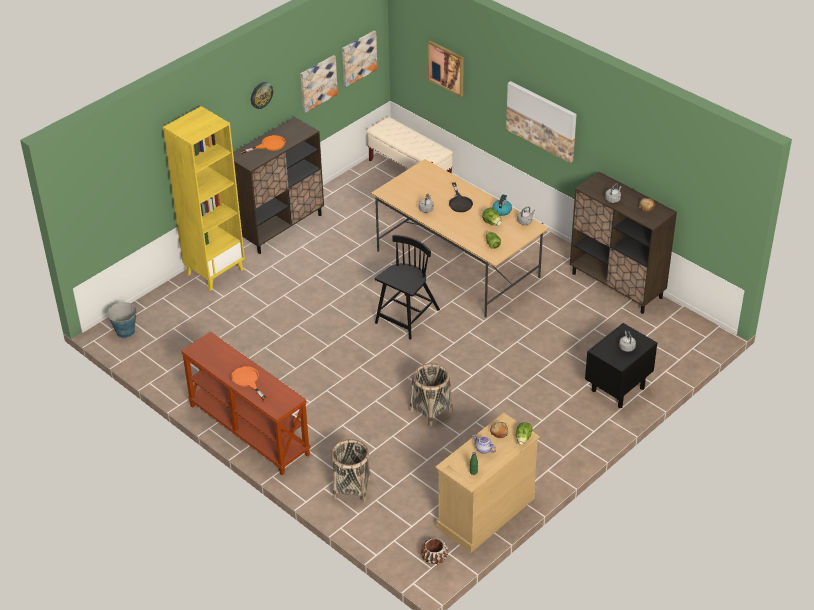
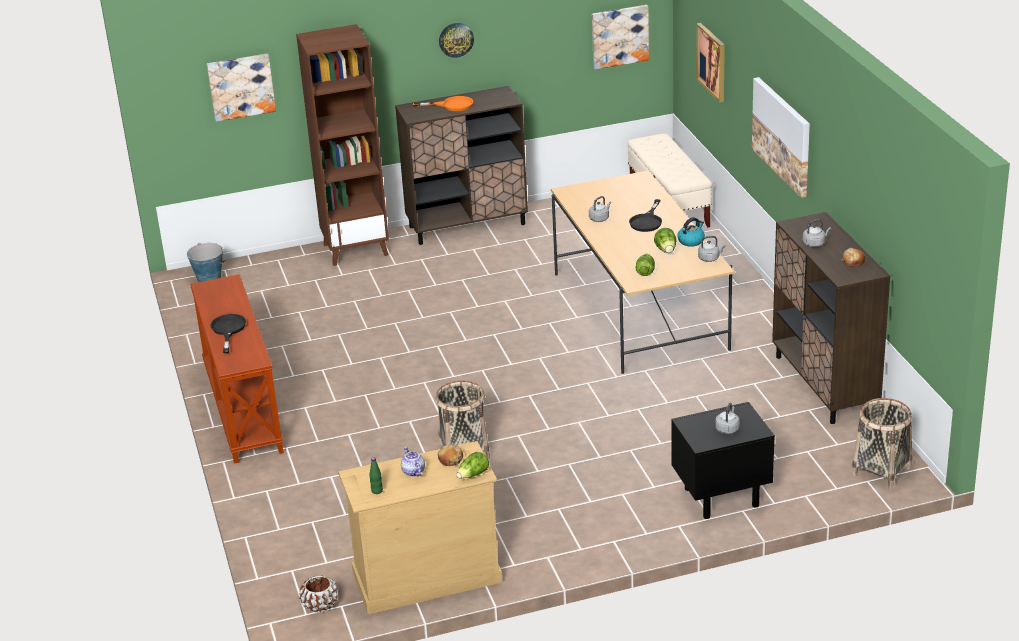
camera: 30 degrees right, 10 degrees down
(215, 271) = (356, 249): yellow bookcase -> brown bookcase
(247, 381) = (228, 330): orange frying pan -> black frying pan
(318, 83) = (550, 51): picture -> picture (241, 86)
(352, 488) = (297, 500): basket -> basket (881, 470)
(407, 317) = (526, 348): black chair -> none

